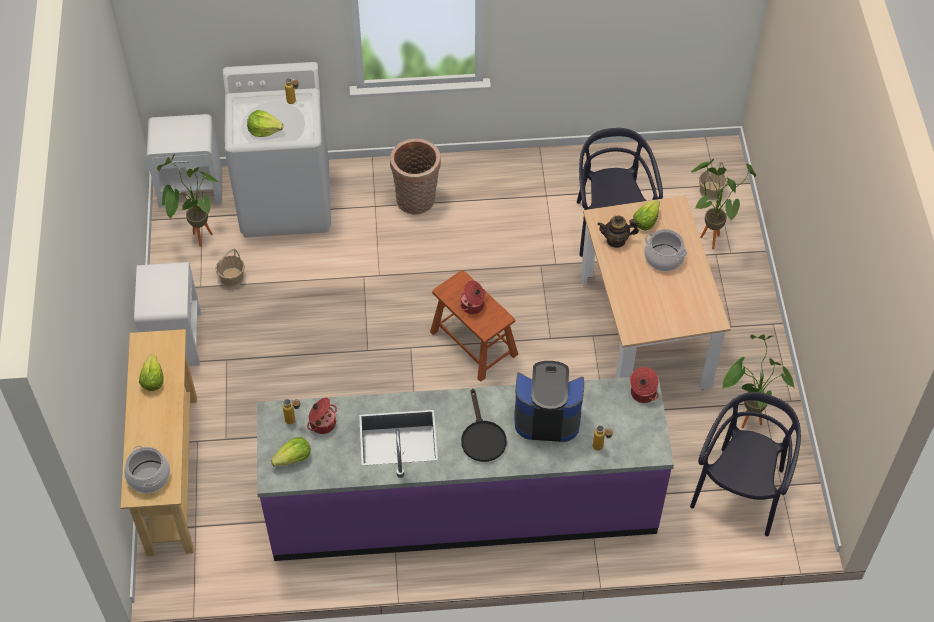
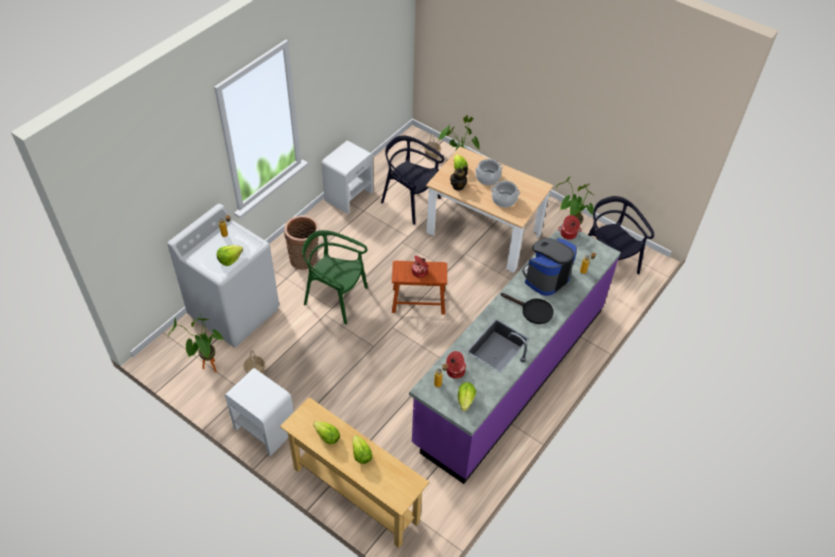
camera: 50 degrees left, 5 degrees down
(149, 476) = (394, 485): cooking pot -> cooking pot (504, 199)
(158, 423) = (361, 454): none -> lettuce
(191, 187) = (170, 347): white nightstand -> white nightstand (349, 195)
(395, 268) = (336, 298): none -> green chair

